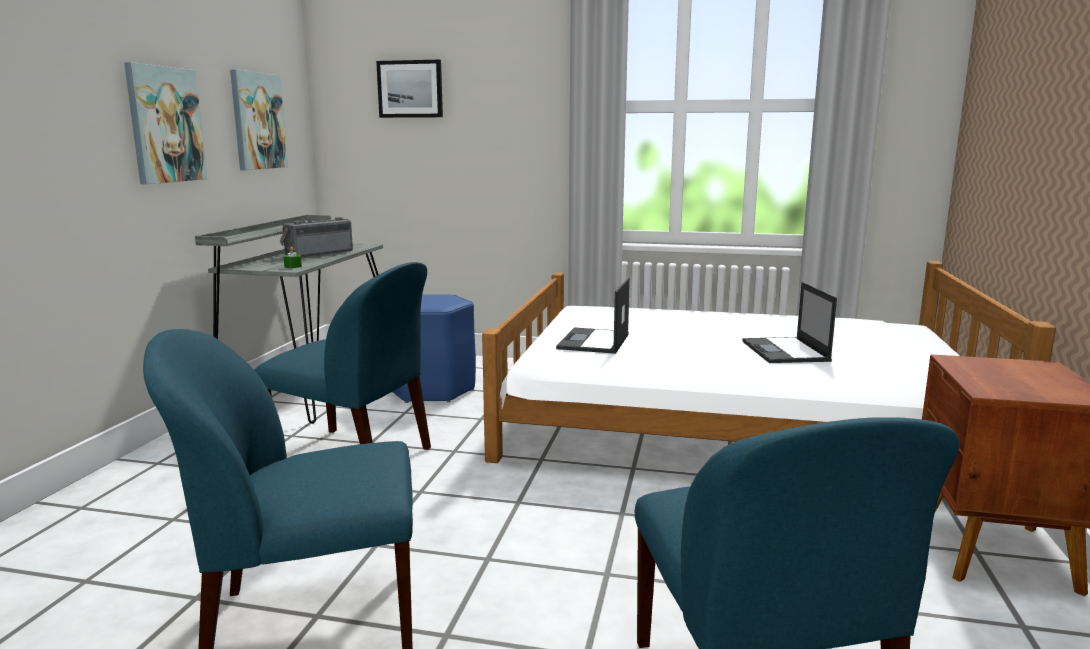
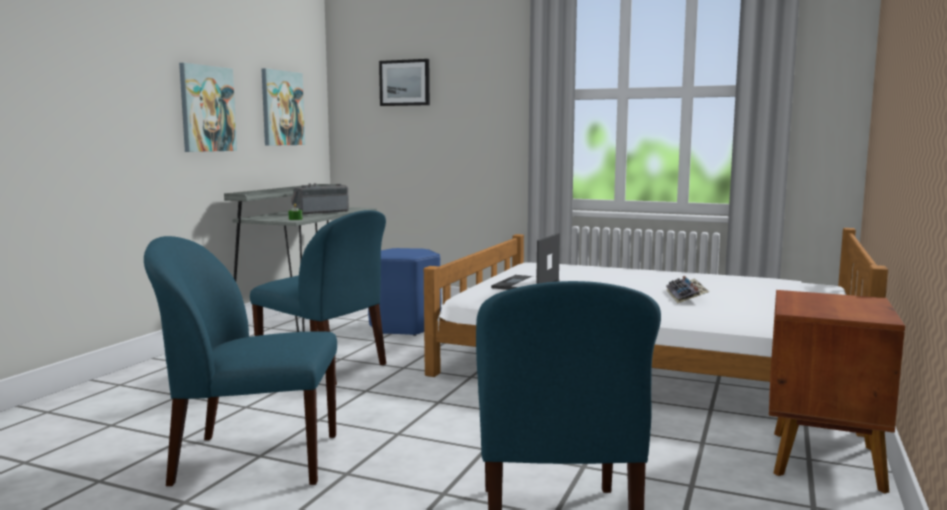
camera: 10 degrees right, 5 degrees down
(785, 351) = (686, 296): laptop -> keyboard

